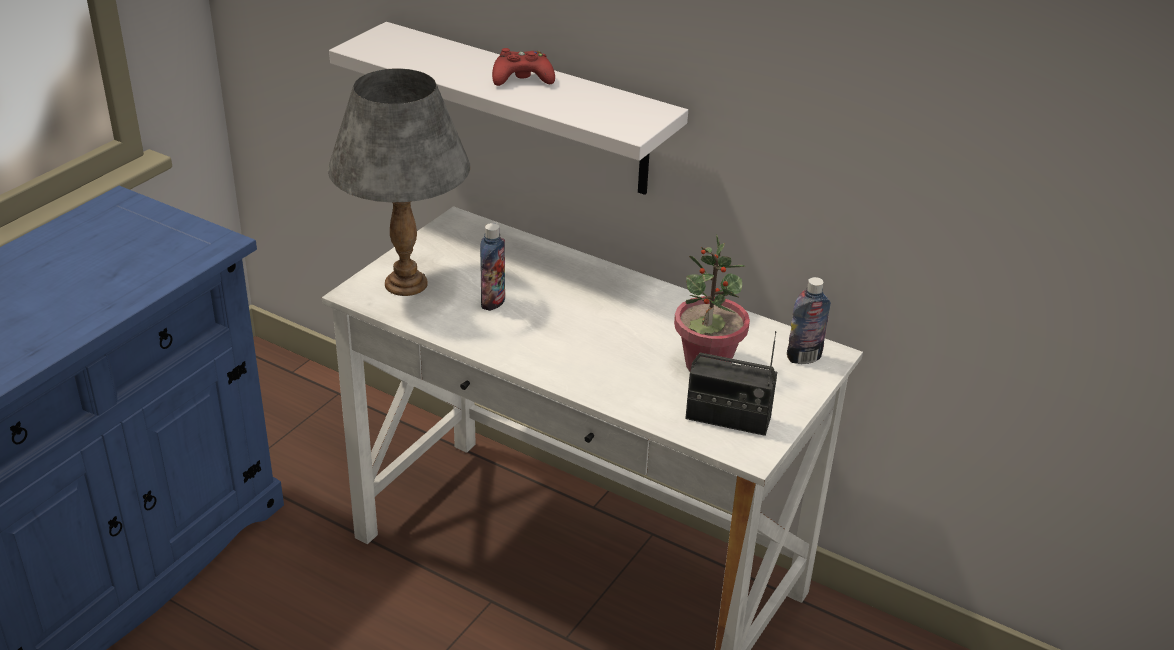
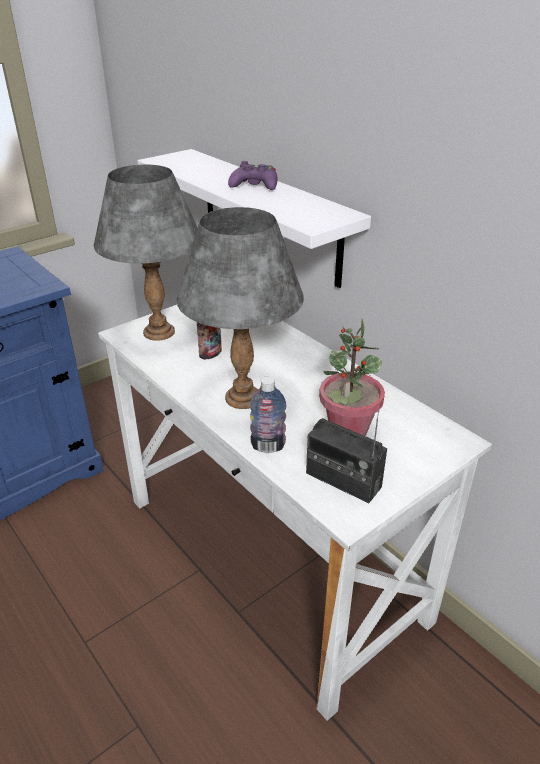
camera: 20 degrees right, 0 degrees up
(522, 78) = (254, 185): red game controller -> purple game controller
(568, 349) = (244, 398): none -> grey table lamp
(804, 357) = (435, 439): bottle -> bottle (268, 446)

